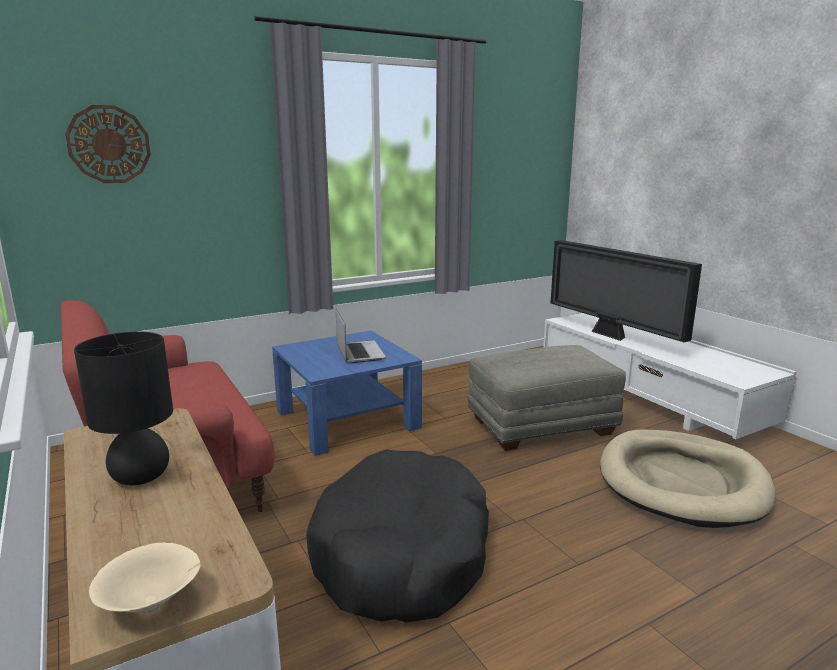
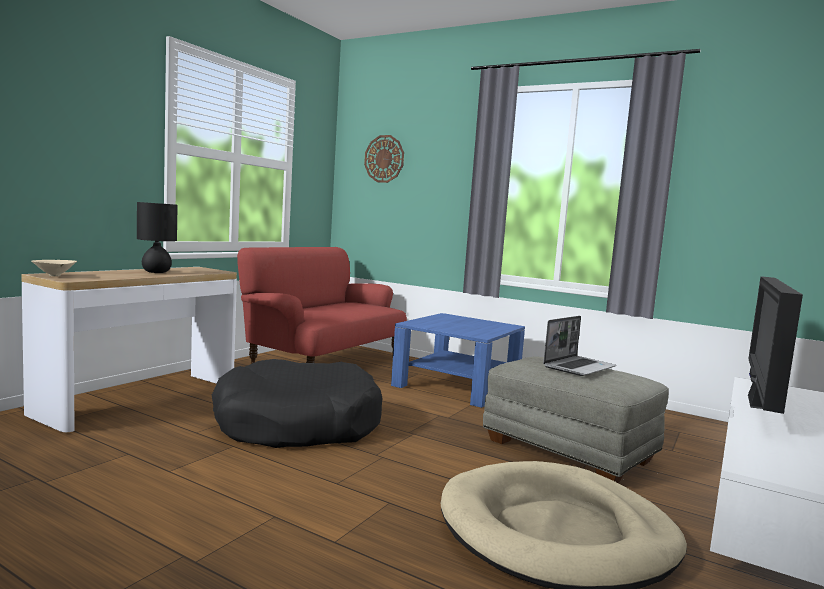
camera: 60 degrees right, 10 degrees down
(359, 353) = (468, 327): laptop -> laptop (579, 367)

